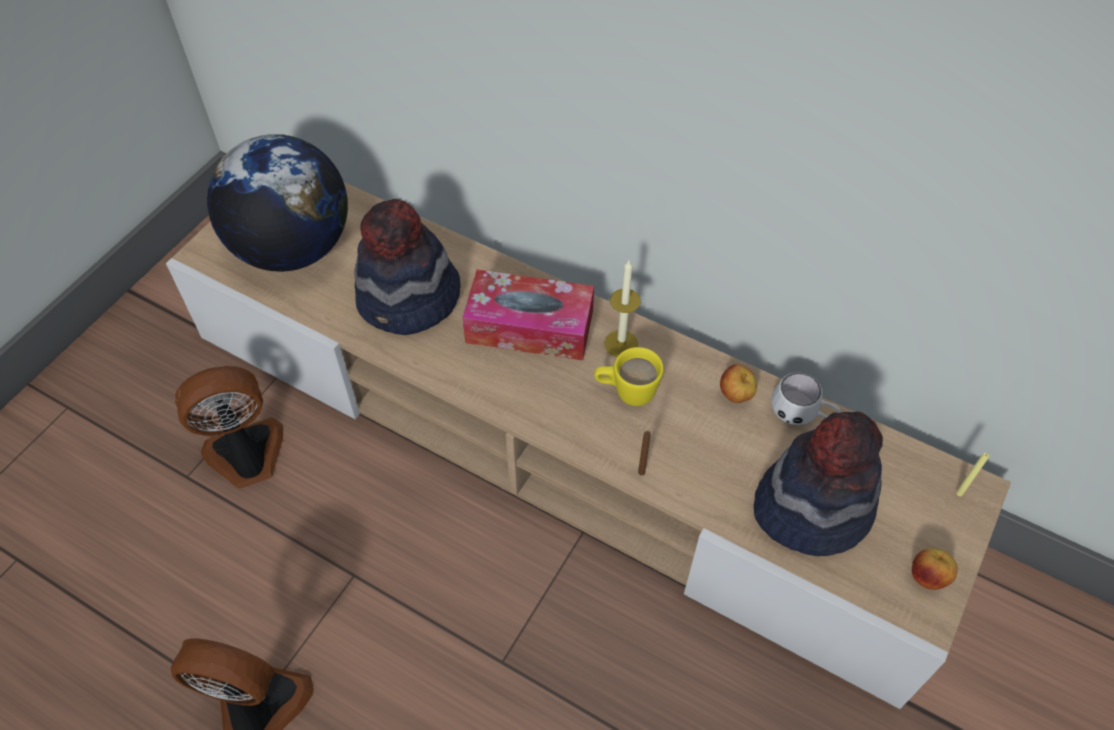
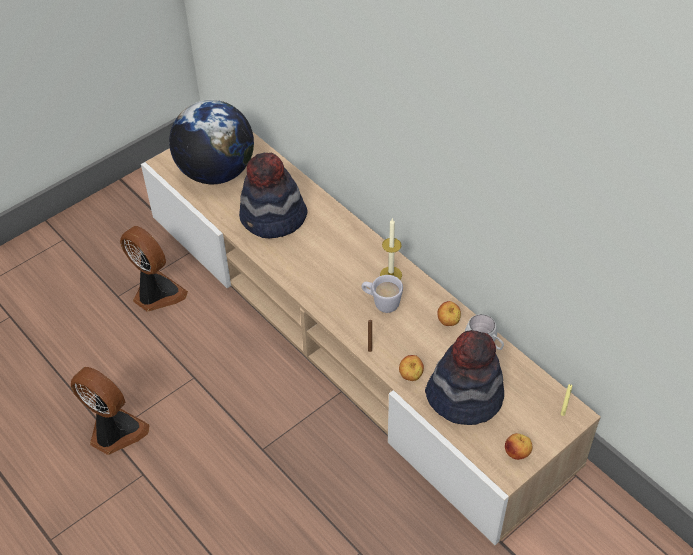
camera: 20 degrees right, 5 degrees down
(247, 456) = (156, 294): fan -> fan turned 45 degrees clockwise
(529, 327) = (339, 251): tissue box -> none
(626, 392) = (381, 303): yellow mug -> white mug
(720, 497) = (411, 376): none -> apple

